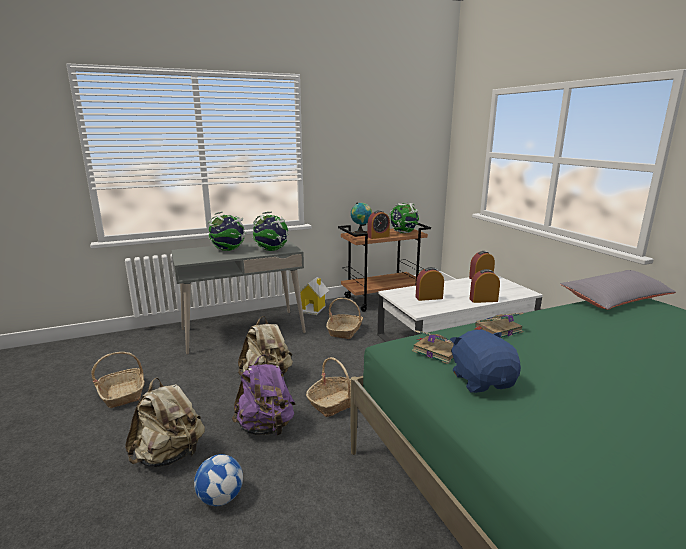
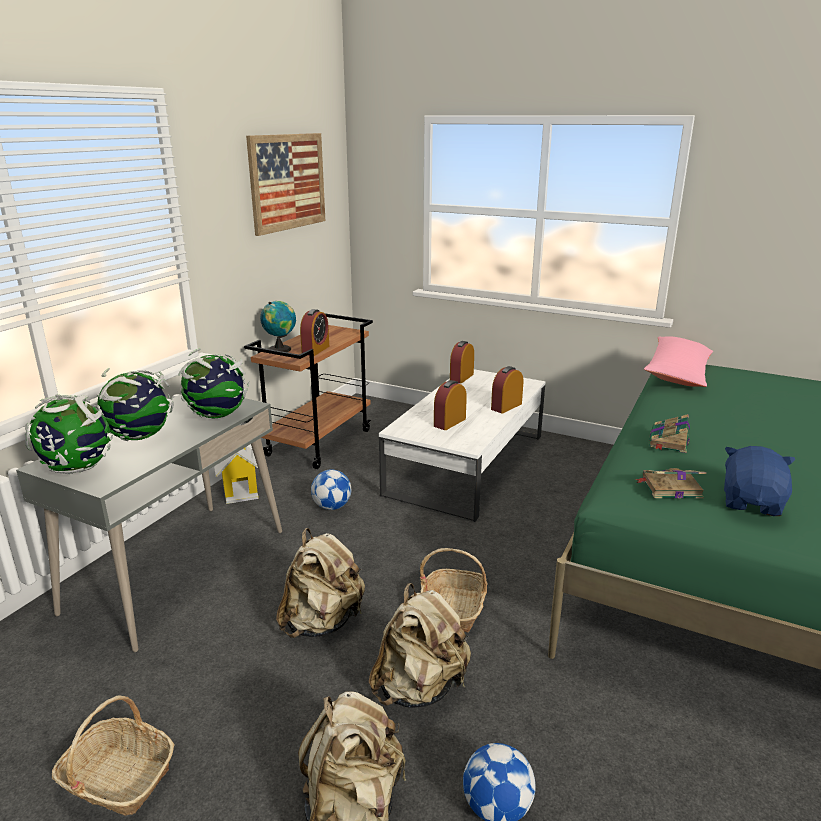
camera: 40 degrees left, 5 degrees up
(266, 427) = (420, 687): purple backpack -> beige backpack
(345, 331) = (332, 506): basket -> football
(391, 133) = (287, 182): none -> picture
(403, 233) = (336, 336): globe -> globe (77, 468)
(482, 381) = (752, 503): blue plush toy -> blue plush toy turned 75 degrees clockwise
(615, 300) = (678, 372): grey pillow -> pink pillow

